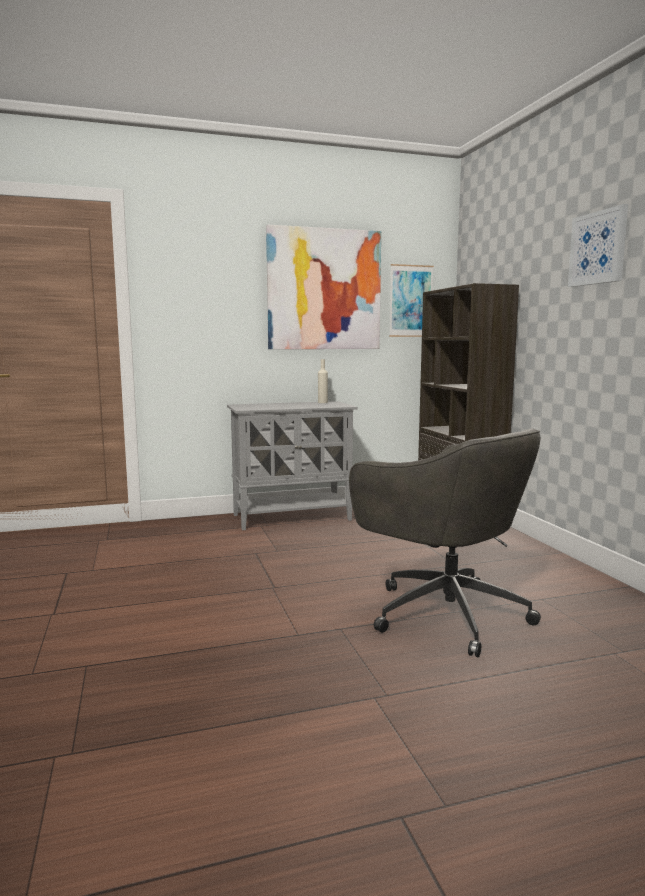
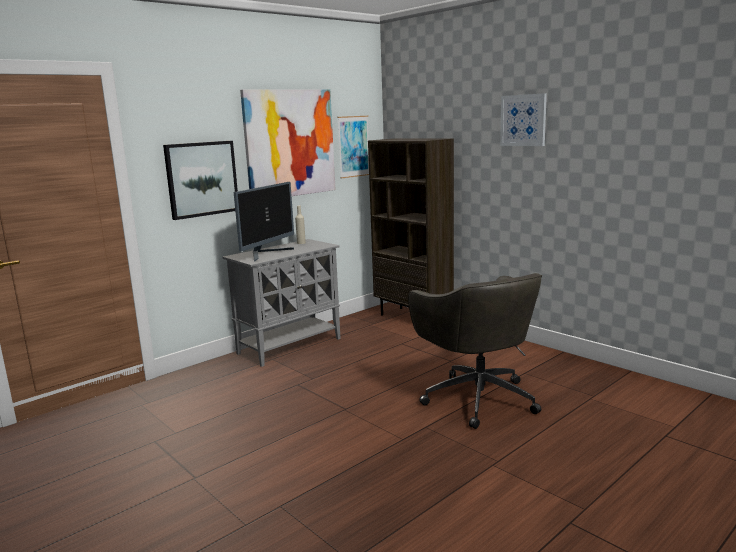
camera: 25 degrees left, 5 degrees up
(212, 318) = (201, 179): none -> picture
(270, 406) = (266, 253): none -> monitor
(444, 612) = (477, 397): grey office chair -> grey office chair turned 45 degrees clockwise

